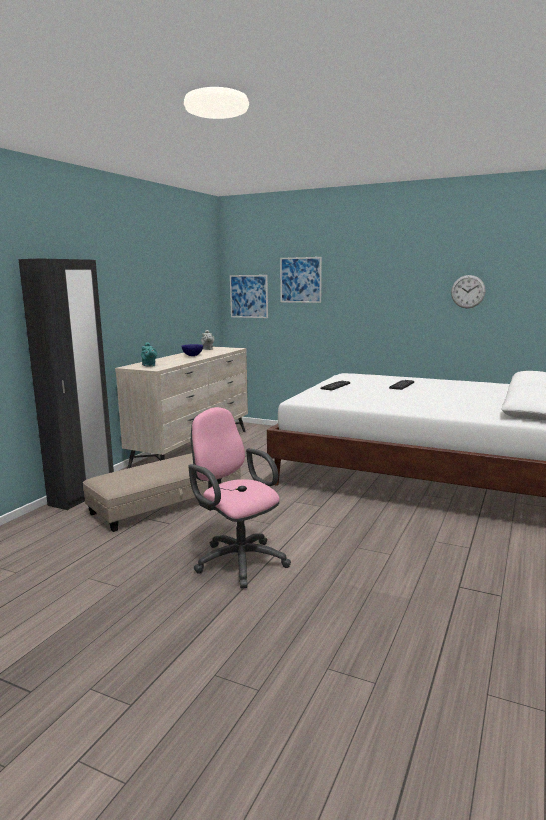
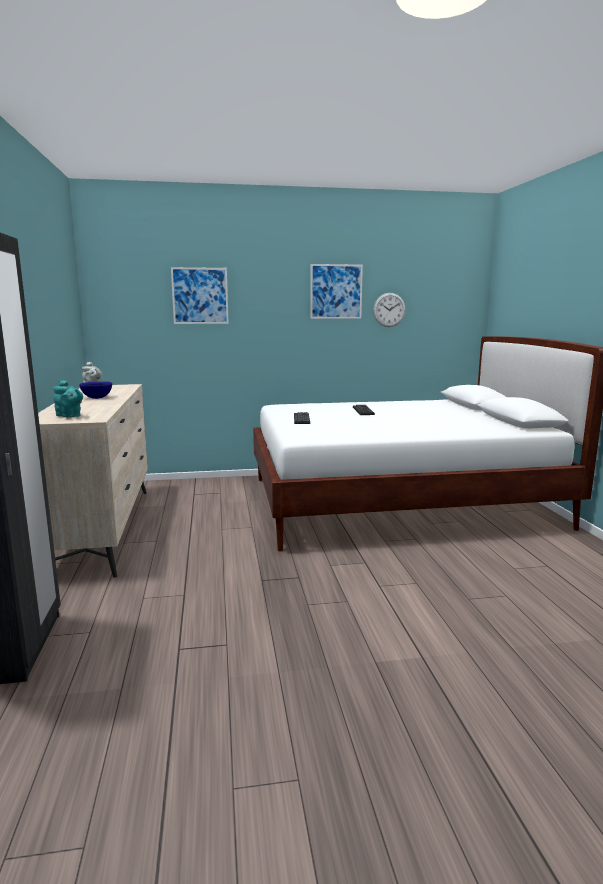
camera: 35 degrees left, 0 degrees up
(166, 503) = (179, 616): beige ottoman -> none
(237, 560) = (385, 663): pink office chair -> none
(249, 296) = (126, 317): picture -> picture (336, 291)

